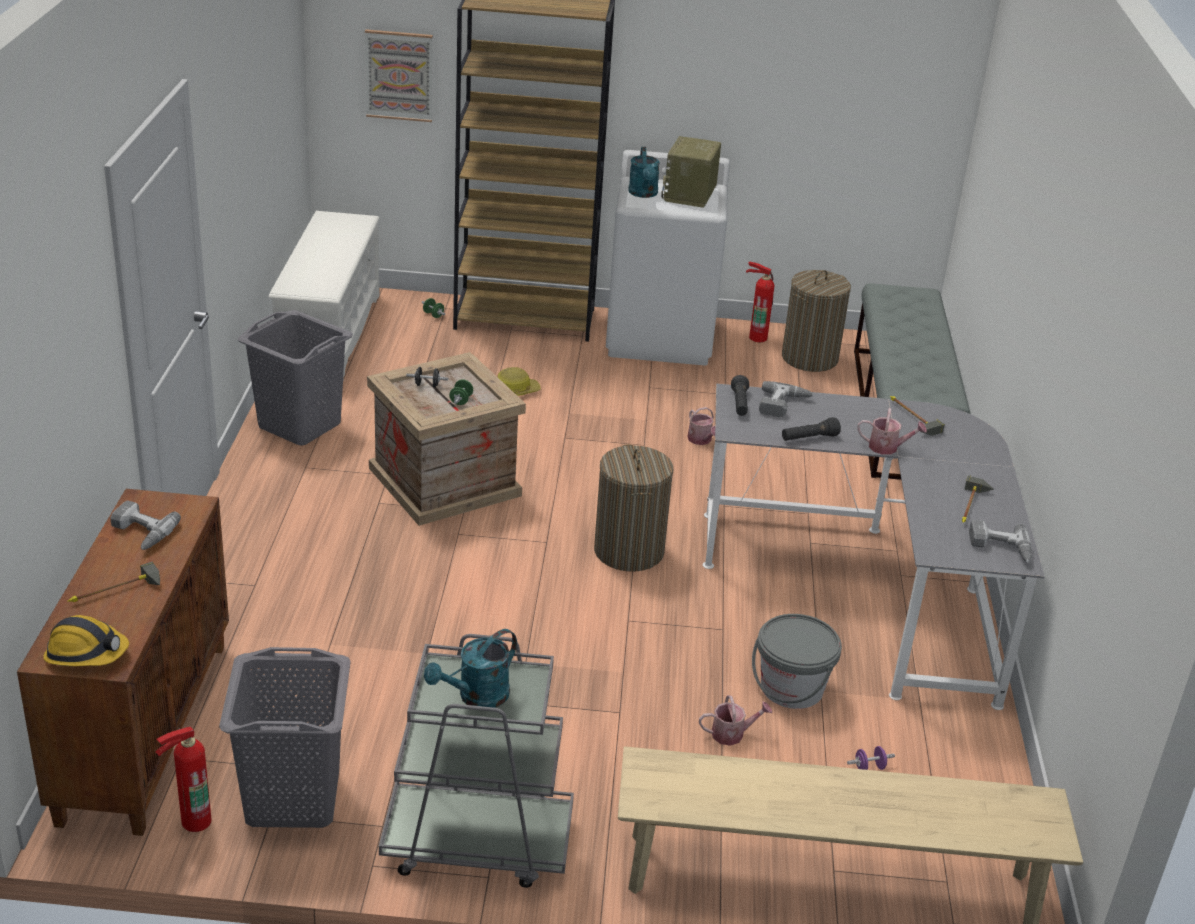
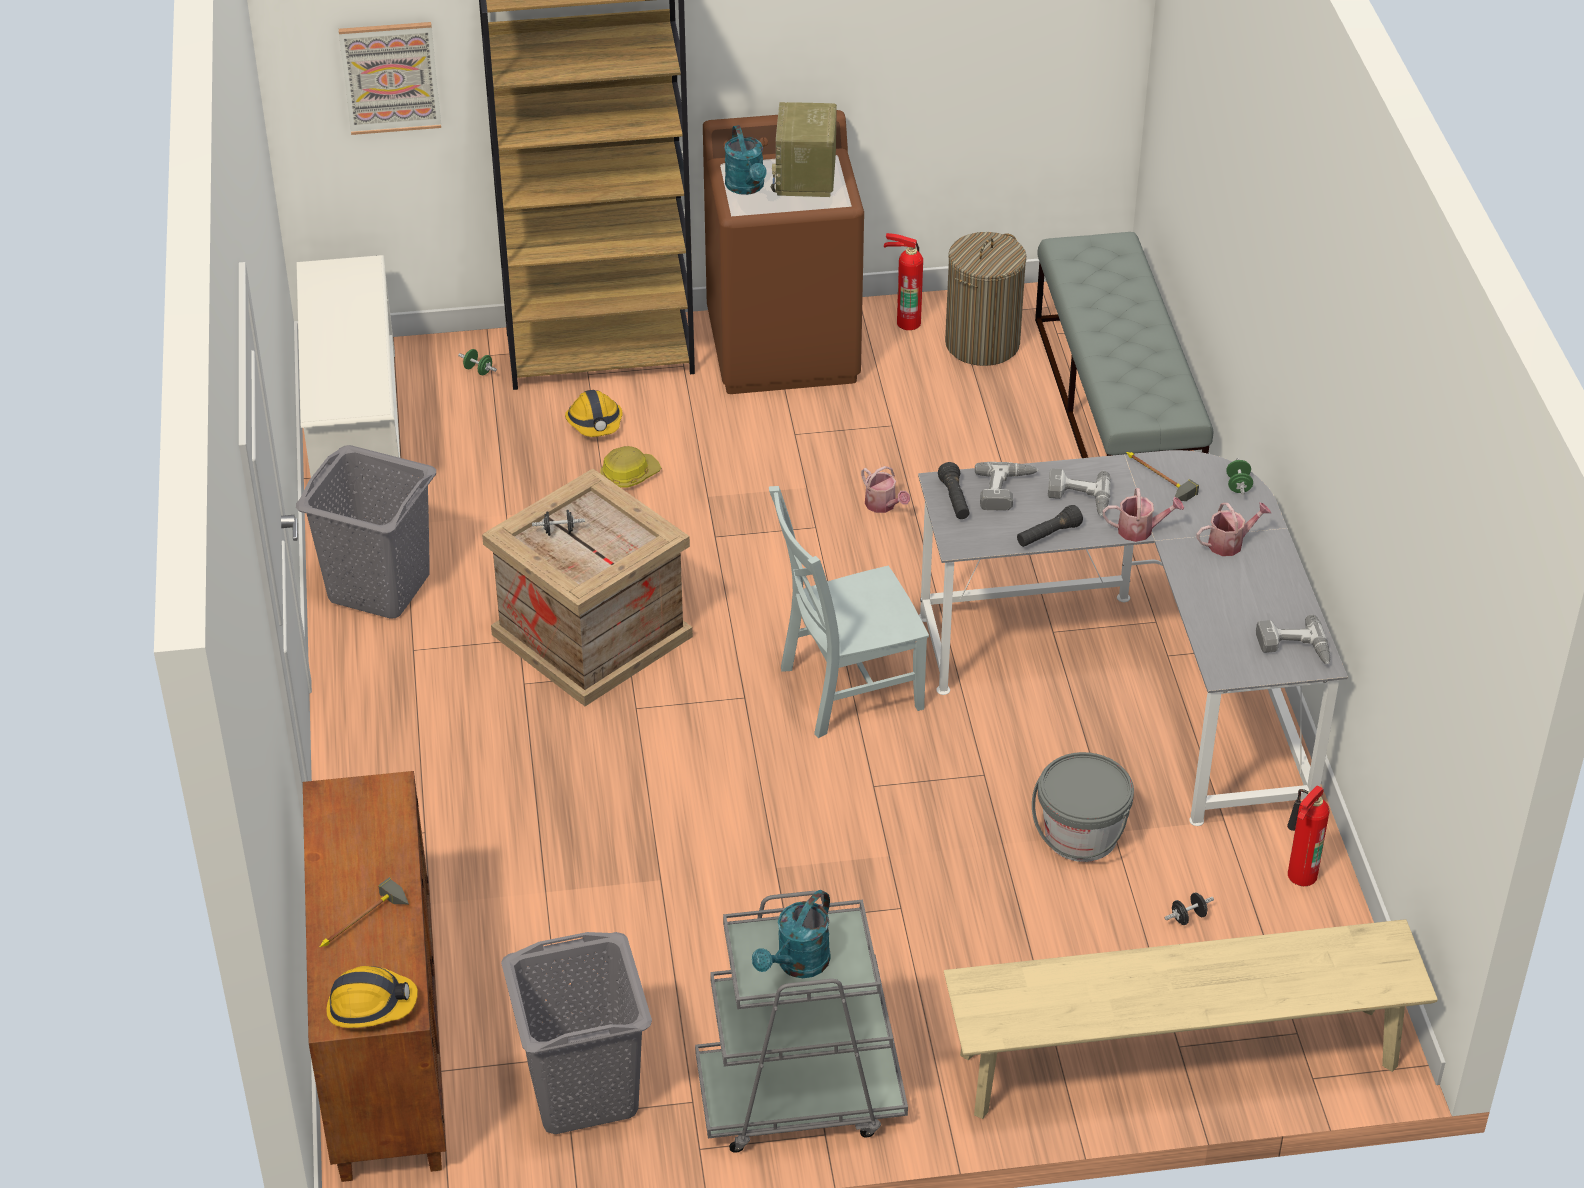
camera: 10 degrees left, 10 degrees up
(140, 533) = (350, 839): power drill -> power drill (1078, 499)
(192, 821) = (487, 1141): fire extinguisher -> fire extinguisher (1298, 875)
(461, 400) = (609, 546): green dumbbell -> green dumbbell (1238, 485)
(504, 357) = (595, 423): none -> hard hat
(628, 551) = (845, 689): laundry basket -> grey chair
(660, 337) = (784, 347): white washing machine -> brown washing machine
(732, 734) = (1031, 908): watering can -> watering can (1230, 543)
(869, 768) = (1188, 917): purple dumbbell -> black dumbbell
(973, 507) = (1253, 598): hammer -> none

